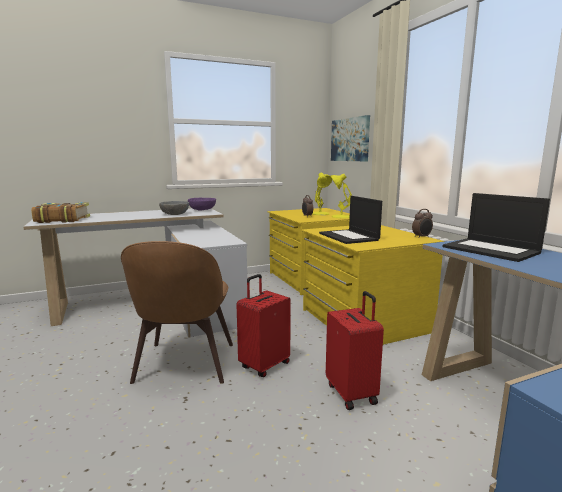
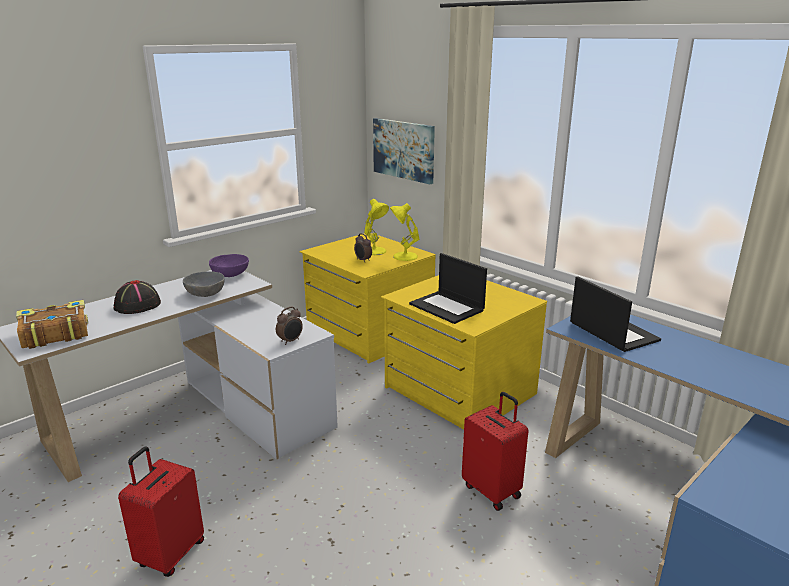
camera: 20 degrees left, 10 degrees up
(126, 215) = (137, 305): none -> black hat
(184, 365) = (298, 498): brown chair -> none
(264, 365) = (387, 477): red suitcase -> red suitcase (170, 554)
(422, 237) = (522, 296): alarm clock -> alarm clock (290, 341)
(492, 250) = (612, 331): laptop -> laptop turned 150 degrees counterclockwise

